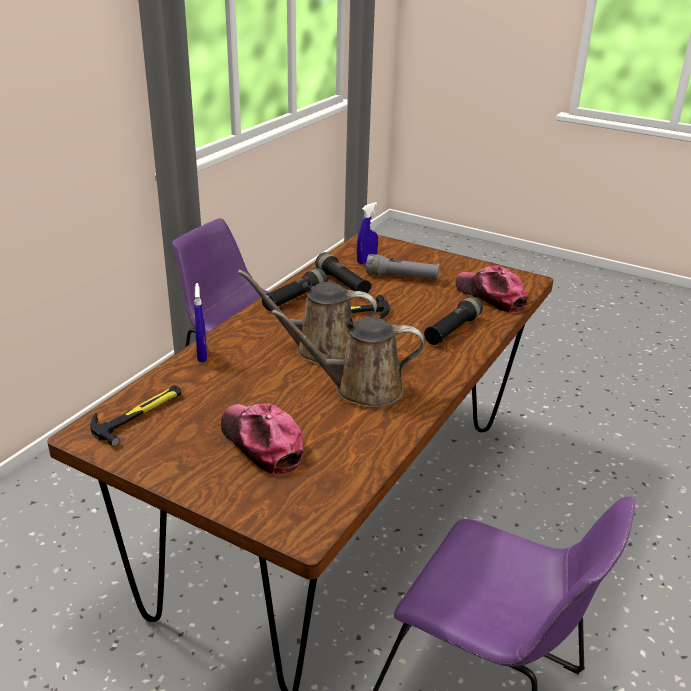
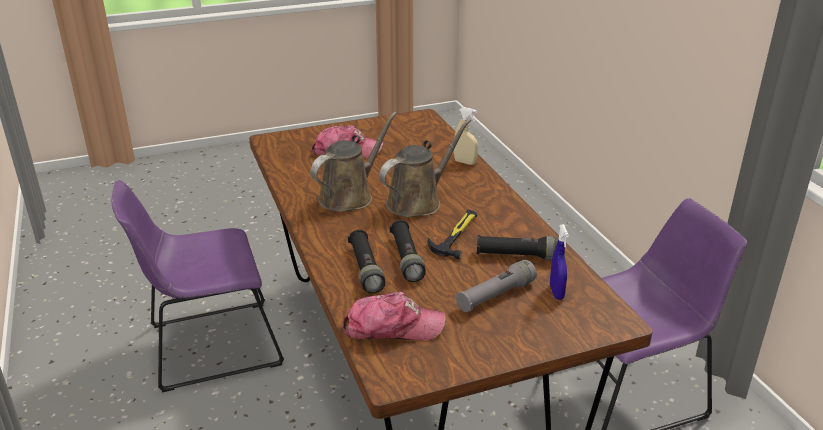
camera: 130 degrees right, 0 degrees up
(139, 414) = (422, 131): hammer -> none
(202, 355) = (465, 162): blue spray bottle -> beige spray bottle
(295, 298) = (512, 222): black flashlight -> black flashlight (406, 259)

